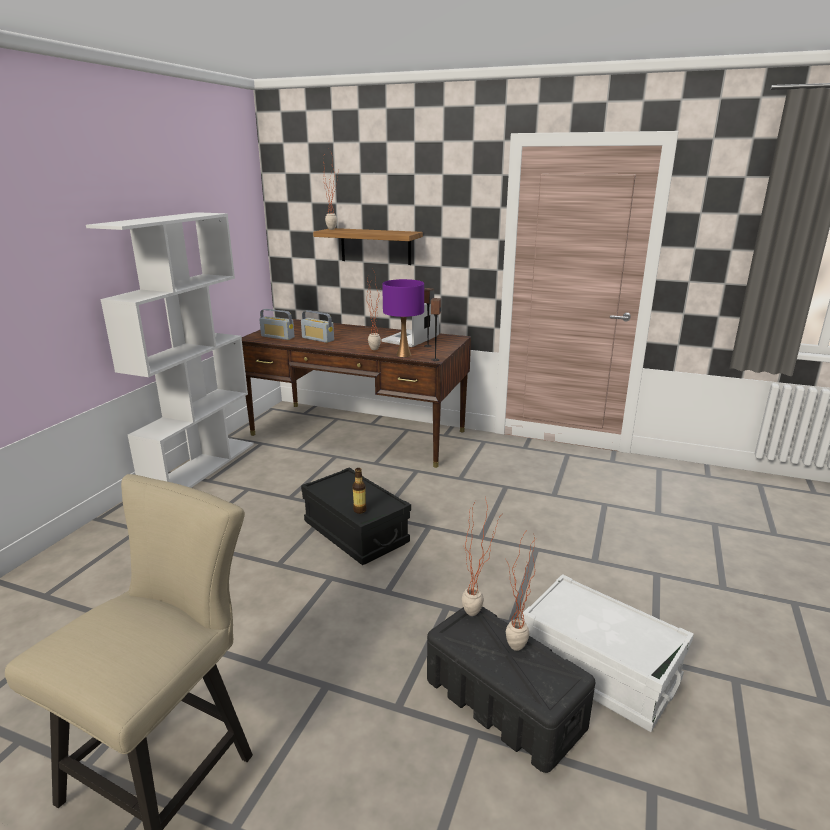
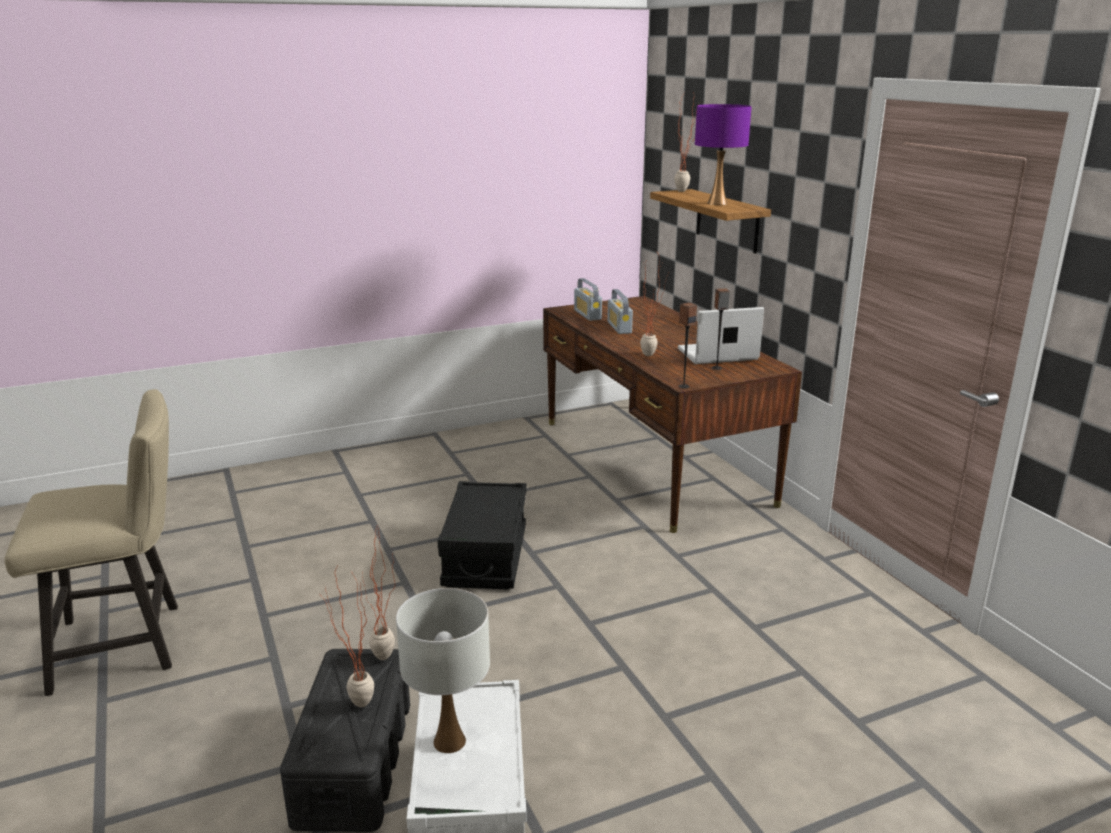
camera: 45 degrees right, 0 degrees up
(200, 467) = (463, 438): white bookcase -> none
(359, 510) = (463, 526): bottle -> none
(403, 354) = (664, 370): purple table lamp -> purple table lamp (717, 203)
(595, 630) = (450, 741): none -> white table lamp

